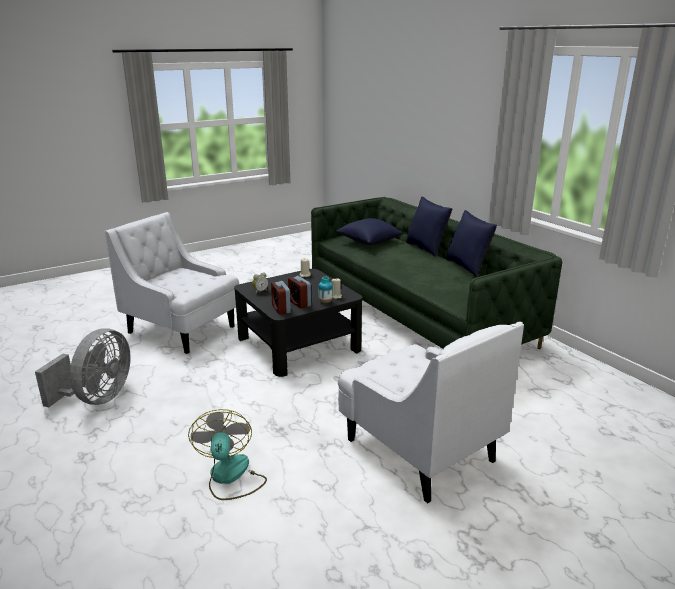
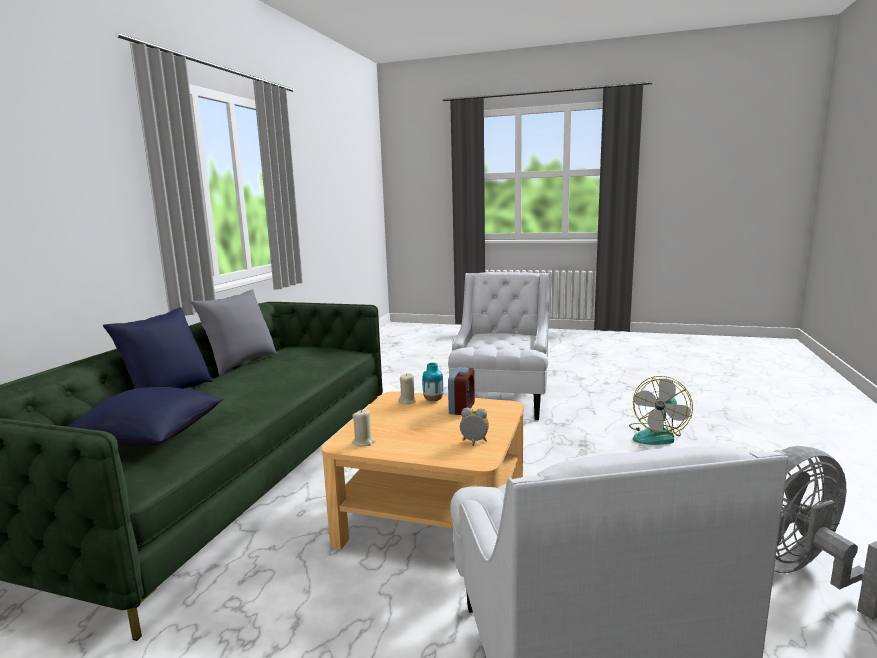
camera: 130 degrees left, 10 degrees down
(281, 309) = (495, 410): alarm clock -> none
(299, 344) = (433, 512): black coffee table -> beige coffee table
(467, 267) = (240, 363): blue pillow -> grey pillow

